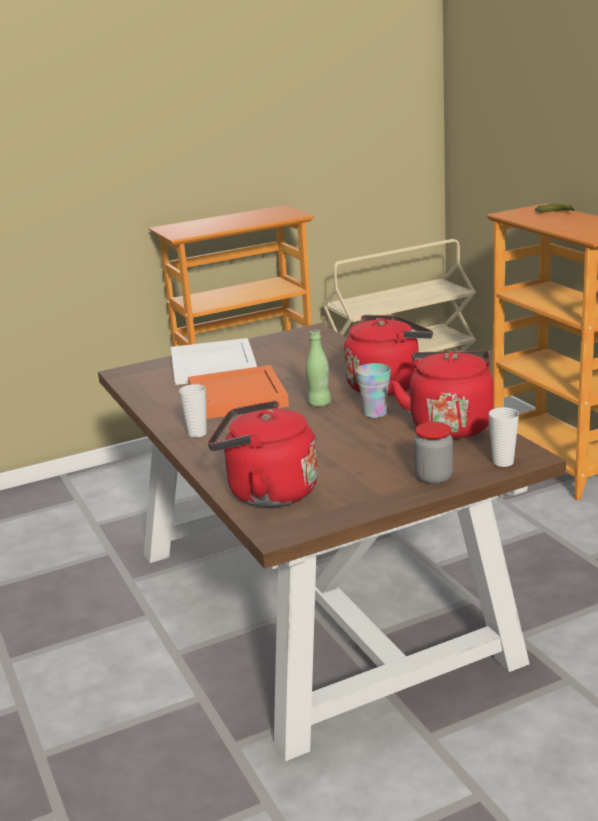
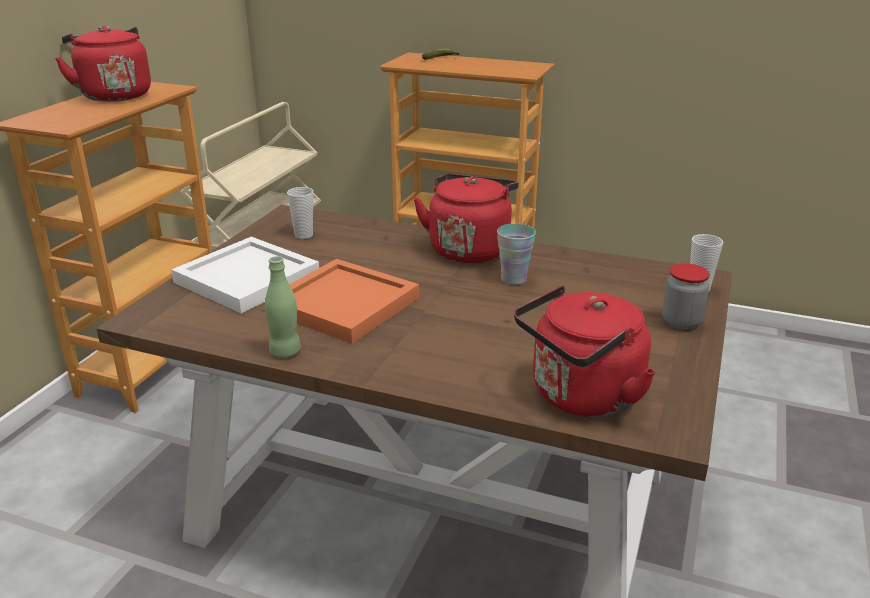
camera: 45 degrees left, 5 degrees up
(197, 433) = (380, 360): cup -> cup (303, 235)
(319, 404) = (444, 285): green bottle -> green bottle (285, 352)
(450, 424) = (595, 269): red kettle -> red kettle (114, 95)

